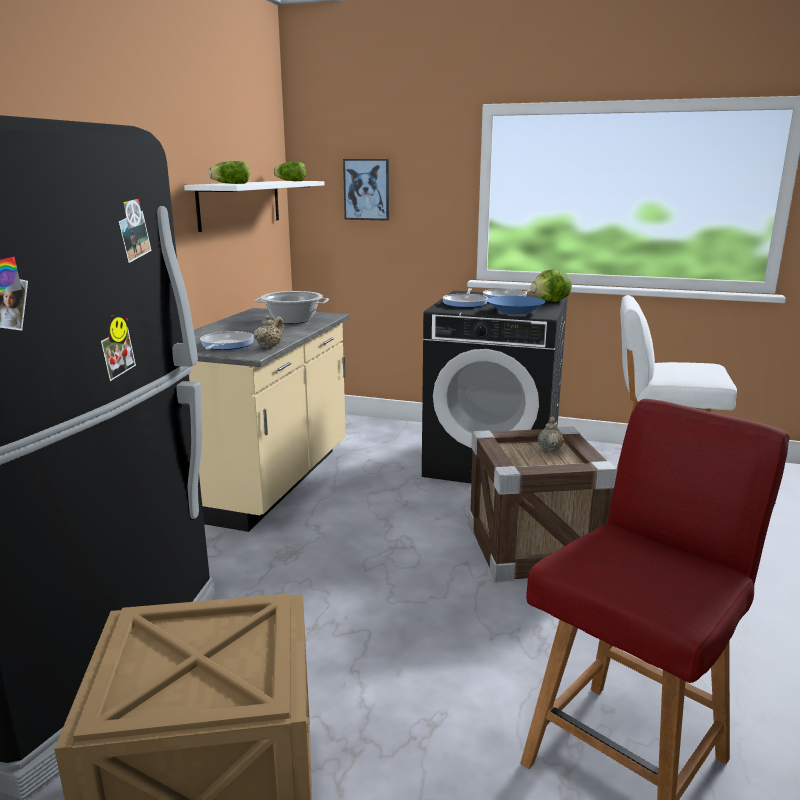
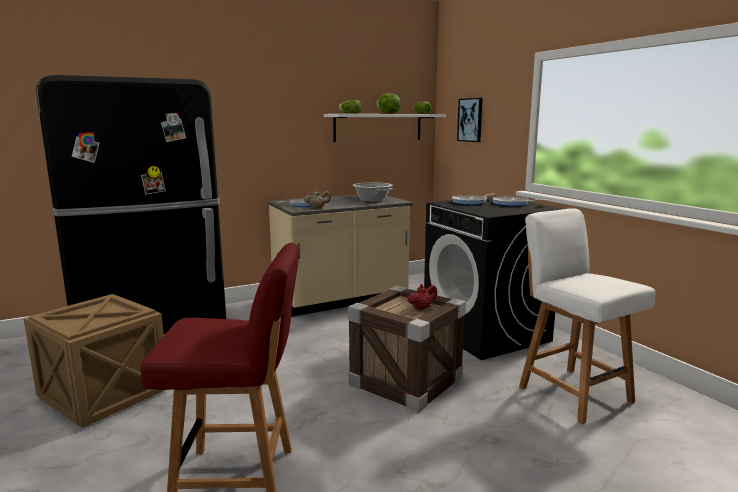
camera: 45 degrees right, 5 degrees down
(514, 311) = (481, 210): blue bowl -> none
(550, 449) = (421, 308): beige teapot -> red teapot
(551, 302) = (535, 209): lettuce -> lettuce (388, 113)

